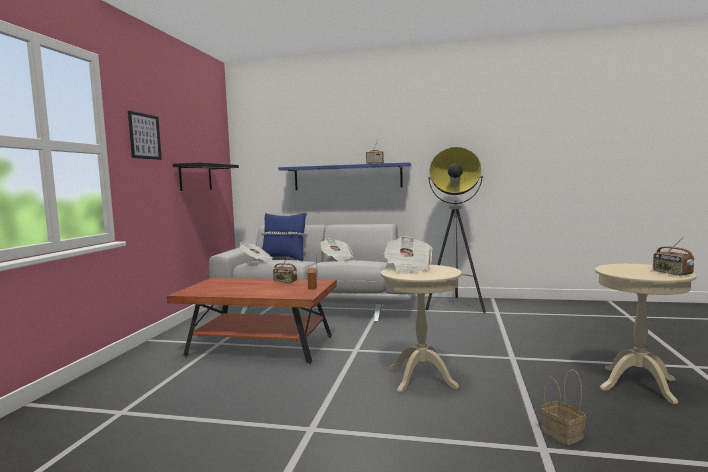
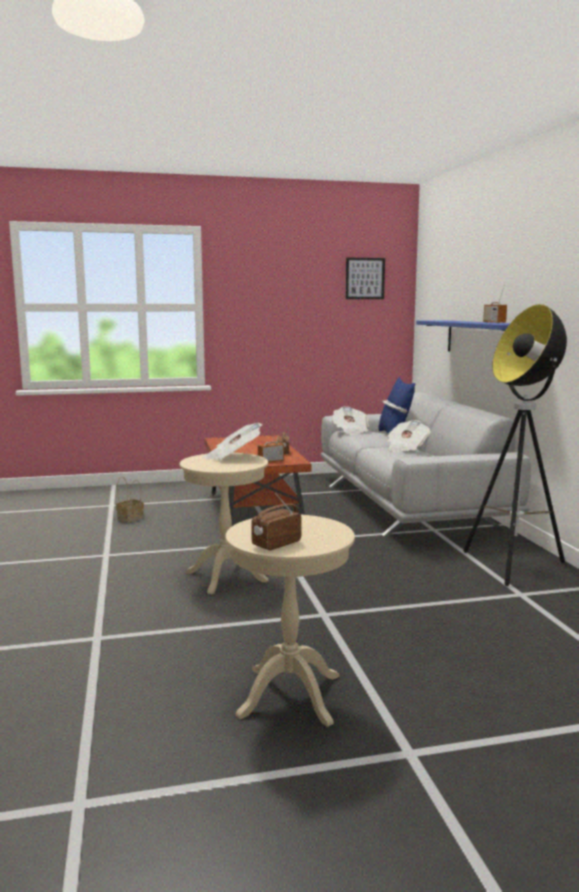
camera: 65 degrees right, 5 degrees up
(144, 136) = (254, 291): picture -> picture (365, 278)
(195, 177) = (334, 329): black shelf -> none
(560, 433) = (129, 645): basket -> basket (130, 518)

